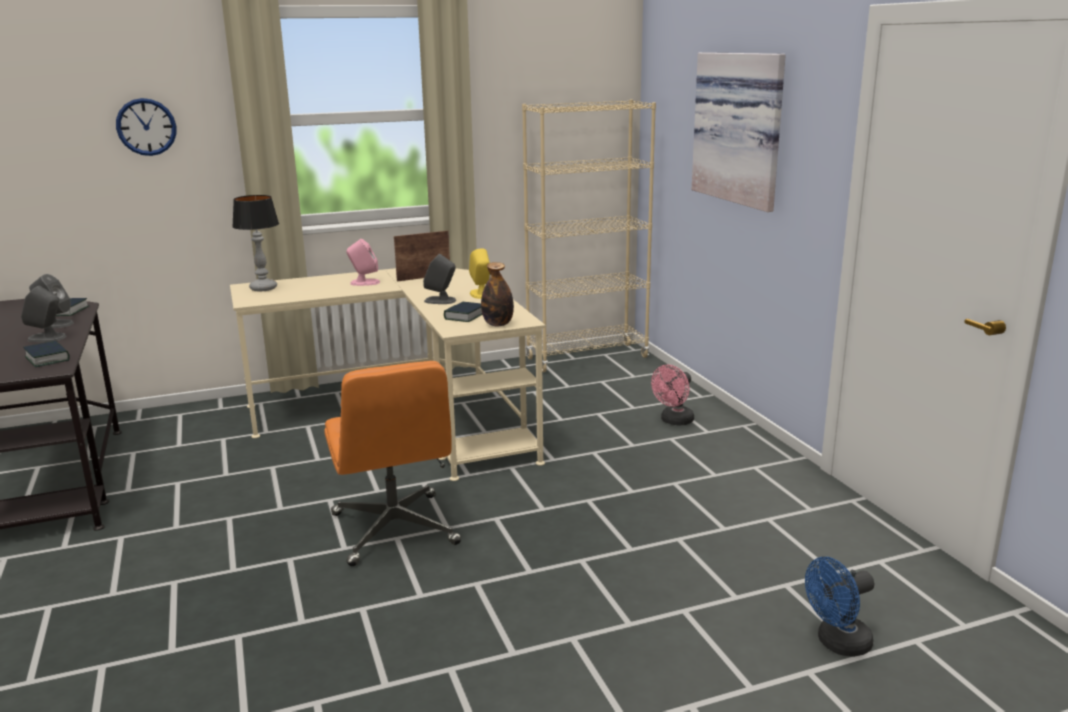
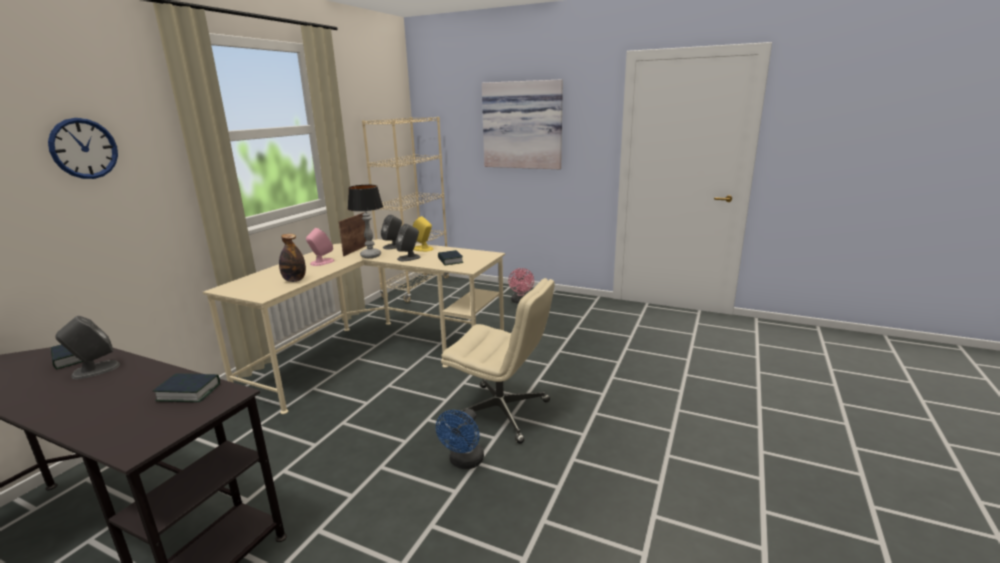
camera: 45 degrees left, 0 degrees up
(47, 338) = (127, 381): grey speaker -> grey speaker (393, 246)
(264, 288) = (247, 285): table lamp -> table lamp (371, 255)
(395, 530) = (501, 413): orange office chair -> beige office chair
(498, 324) = (481, 259): bottle -> bottle (294, 280)
(837, 644) = (744, 357): blue fan -> blue fan (464, 462)

